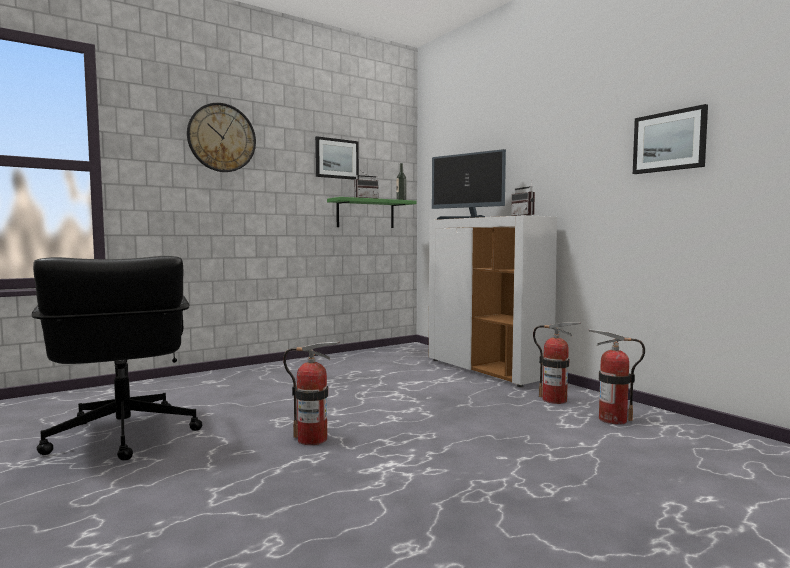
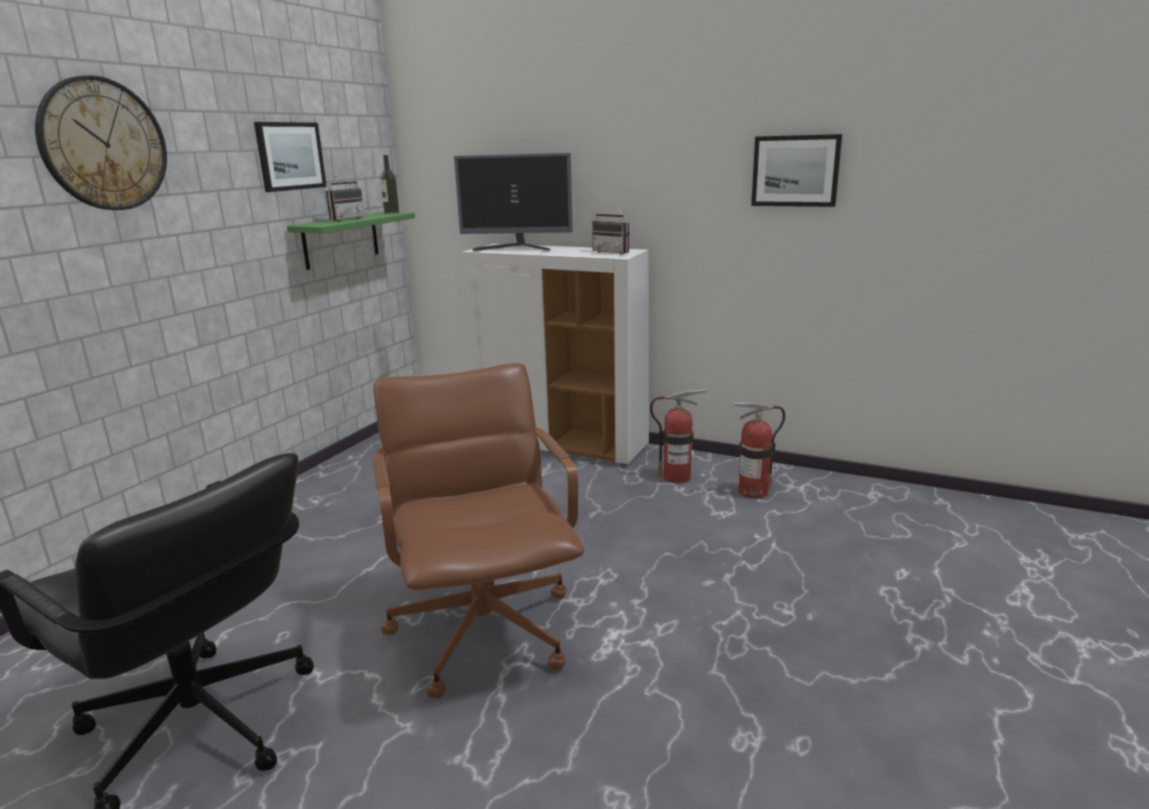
camera: 30 degrees left, 15 degrees up
(312, 439) = (485, 629): fire extinguisher -> brown office chair

